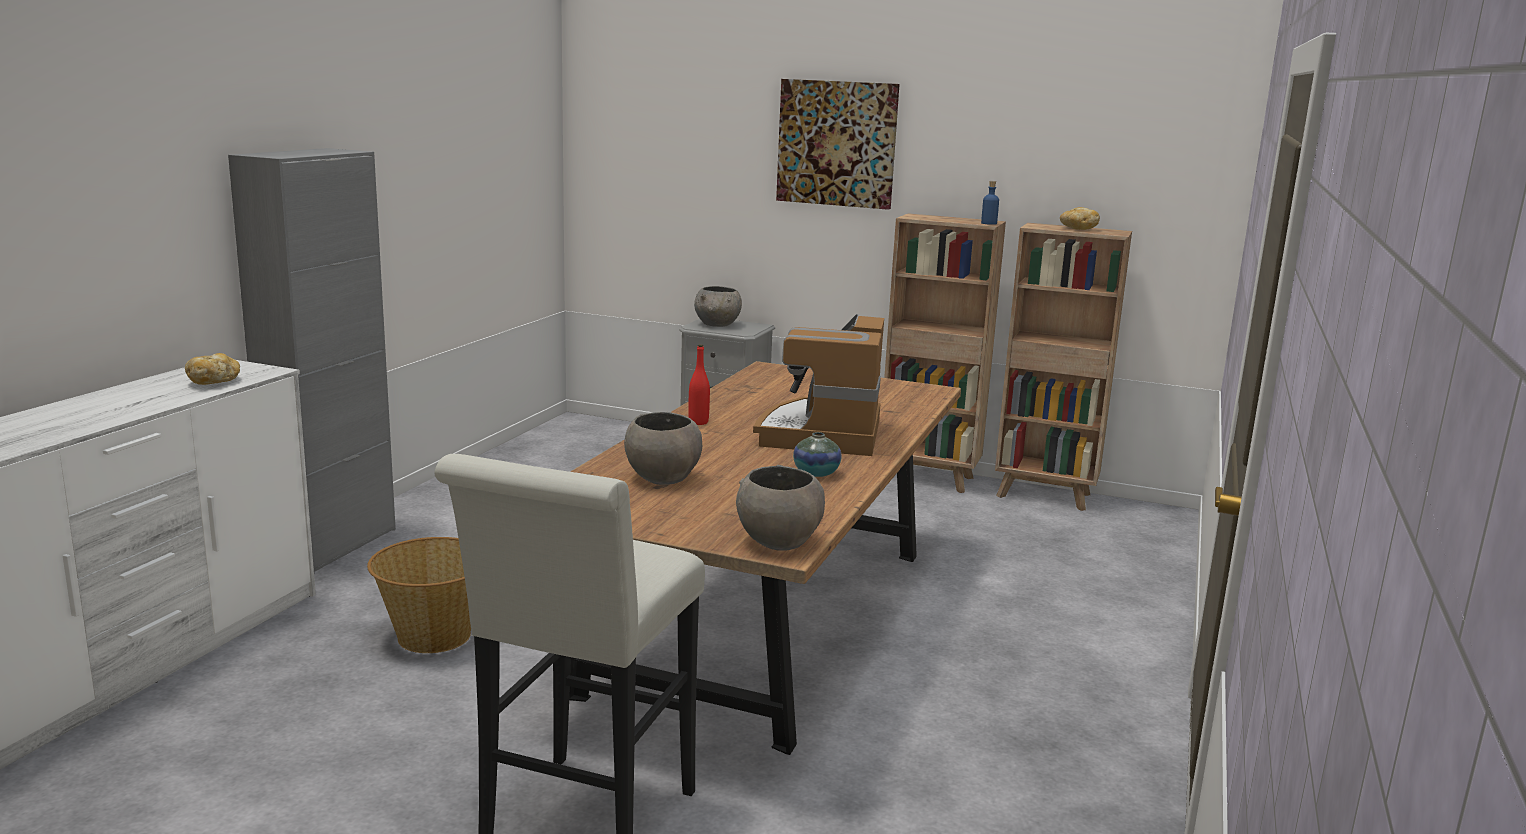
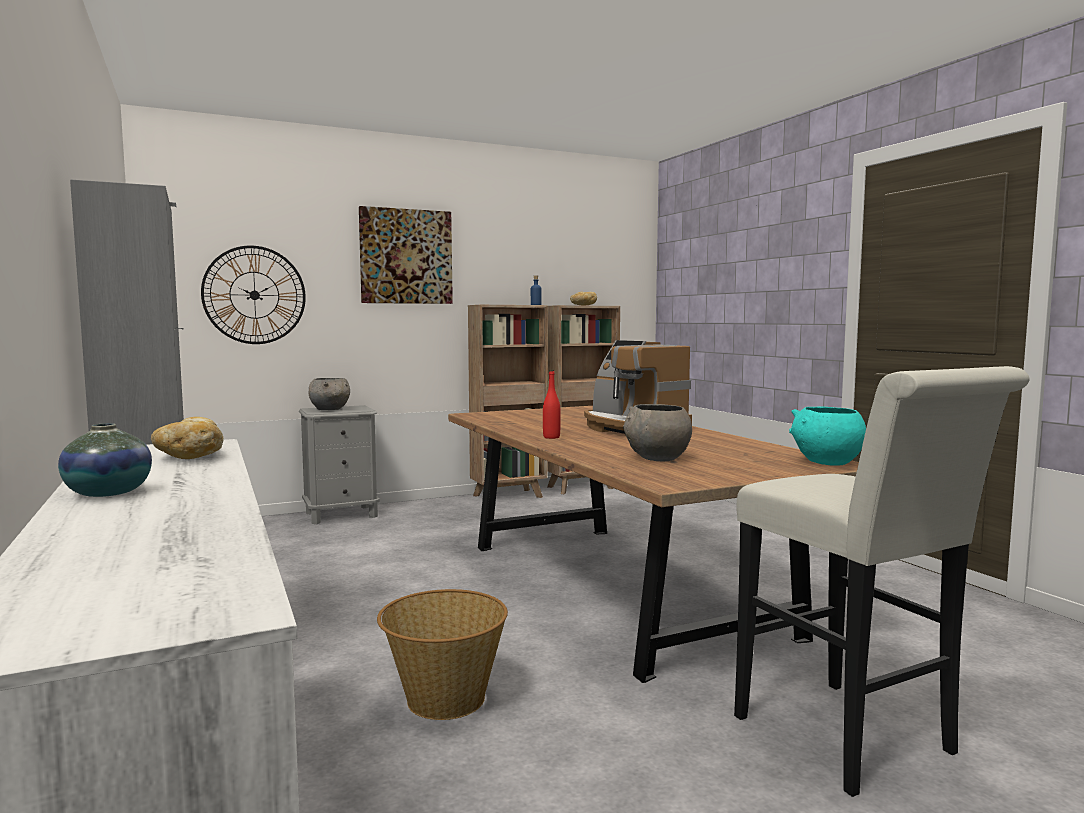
camera: 45 degrees left, 10 degrees down
(667, 183) = (254, 295): none -> wall clock
(778, 542) = (826, 462): grey bowl -> turquoise bowl
(816, 473) = (705, 440): vase -> vase (108, 493)

